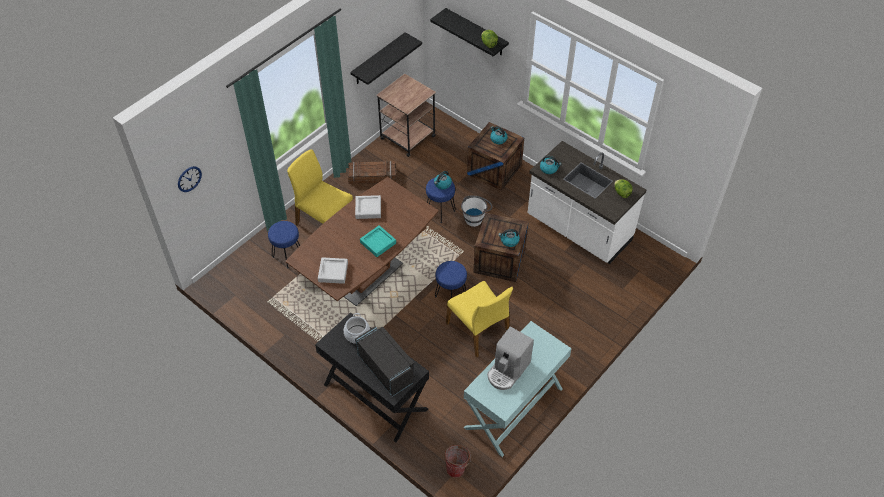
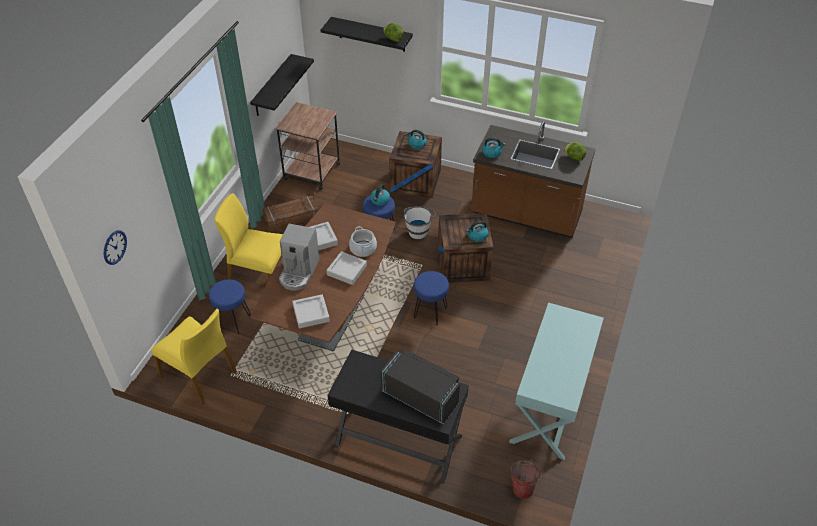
camera: 20 degrees left, 5 degrees down
(357, 334) = (370, 370): cooking pot -> cooking pot (363, 249)
(378, 243) = (347, 270): turquoise tray -> grey tray
(479, 330) = (476, 338): yellow chair -> yellow chair (199, 374)
(508, 370) = (552, 359): coffee machine -> coffee machine (299, 272)
(578, 230) = (526, 215): white counter -> brown counter

